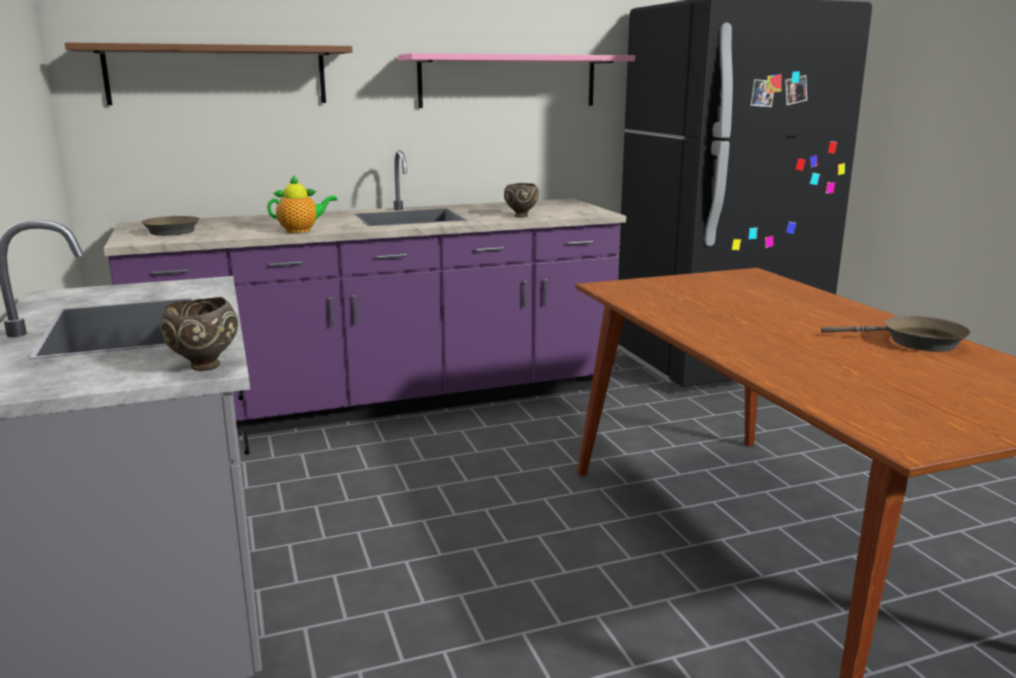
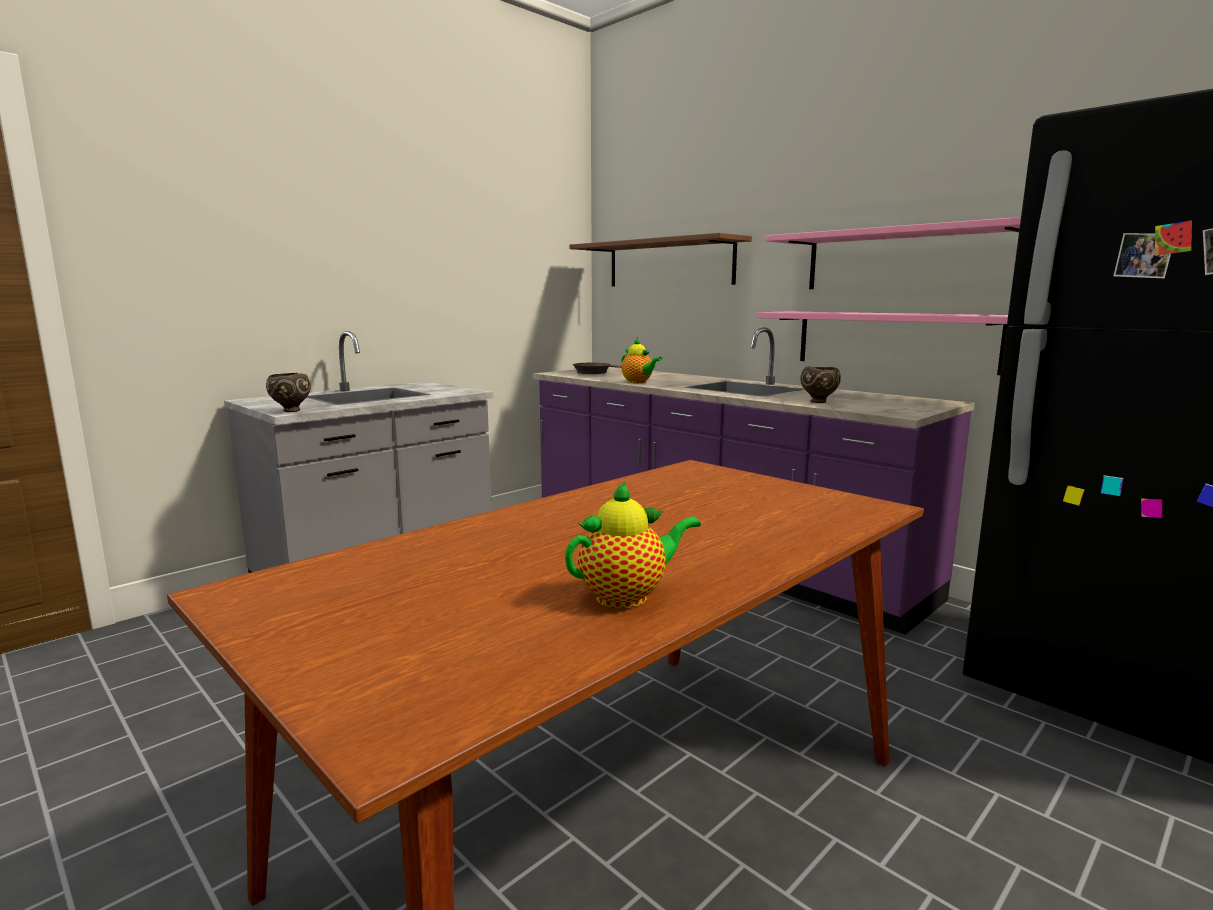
camera: 65 degrees right, 5 degrees down
(503, 153) = (894, 340): none -> pink shelf
(915, 342) = (628, 596): brown frying pan -> teapot

